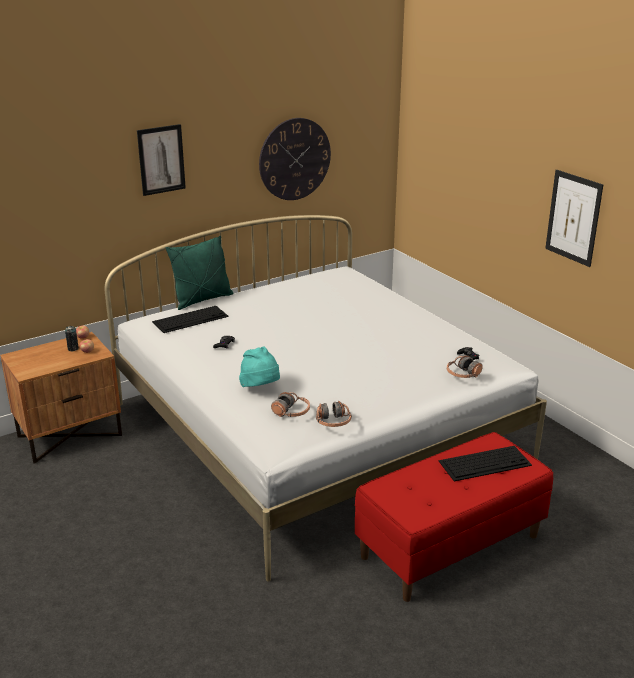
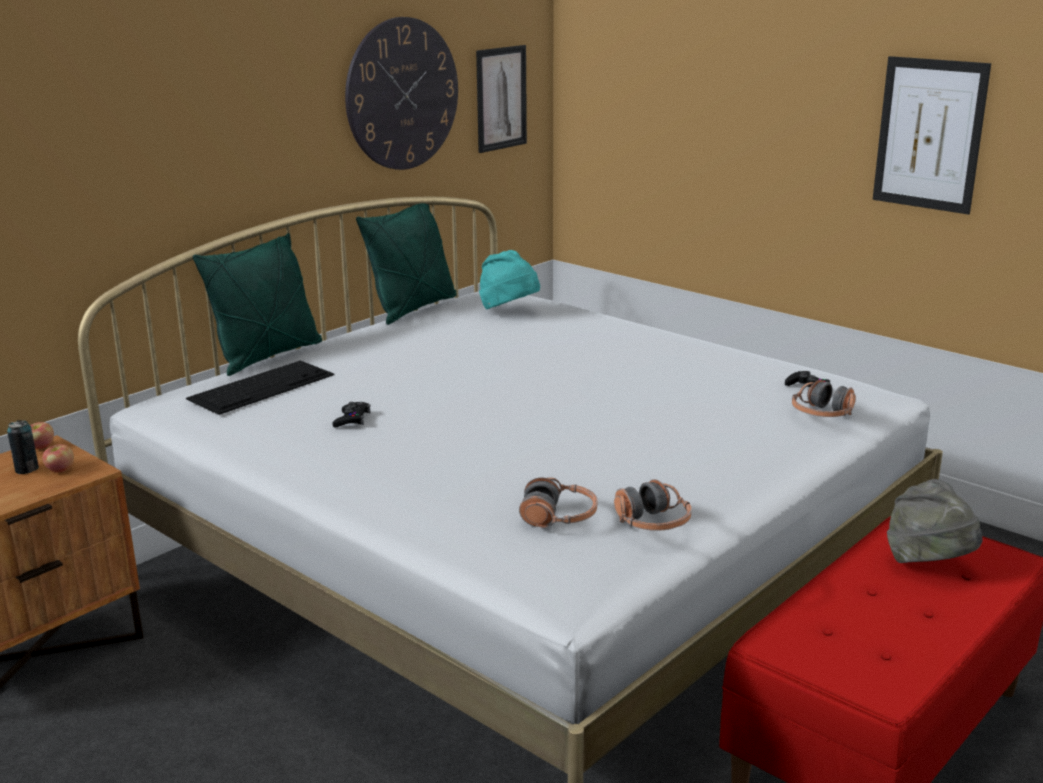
camera: 15 degrees left, 5 degrees down
(161, 159) = (174, 81): picture -> picture (501, 98)
(261, 388) = (470, 483): turquoise hat -> turquoise hat (509, 311)
(291, 277) = (413, 308): none -> green pillow
(485, 463) = (929, 564): keyboard -> grey hat

